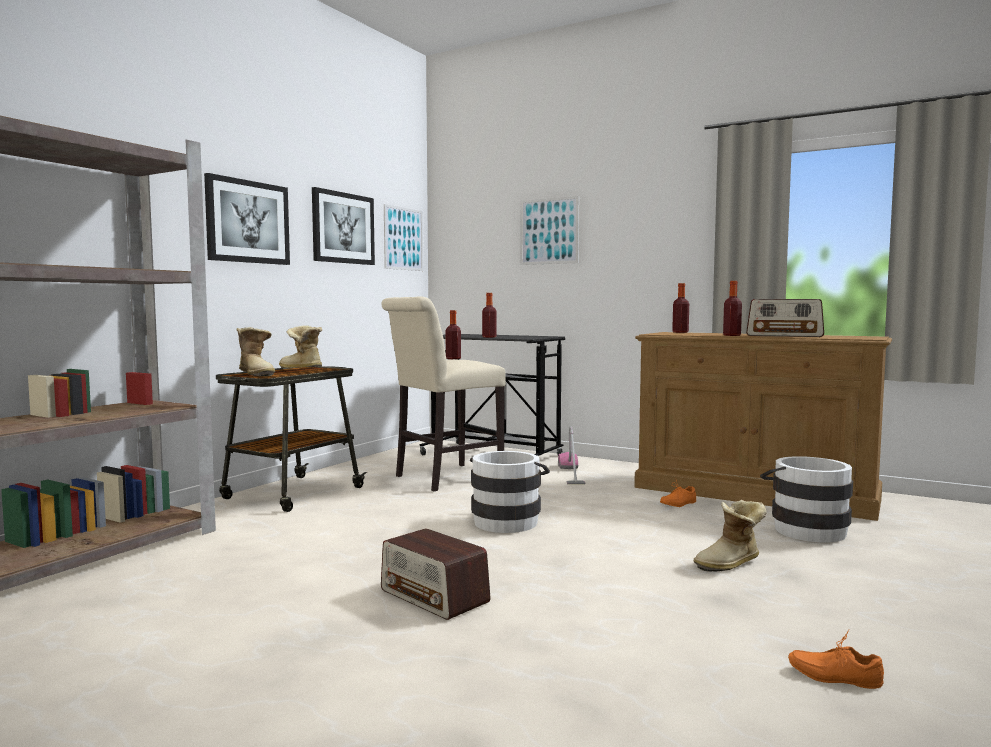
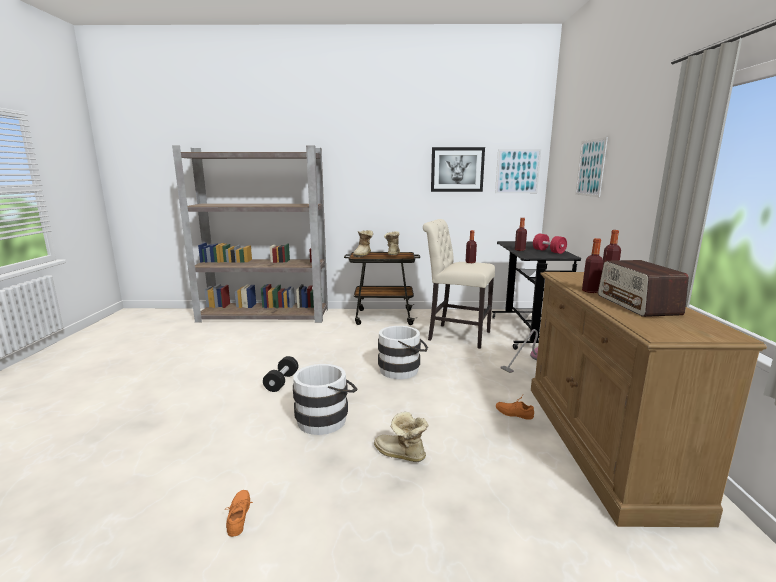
camera: 60 degrees right, 10 degrees up
(247, 222) = (384, 173): picture -> none
(434, 596) = (281, 382): radio -> black dumbbell
(515, 336) = (548, 251): none -> red dumbbell
(805, 529) = (525, 481): white bucket -> white bucket (326, 418)

